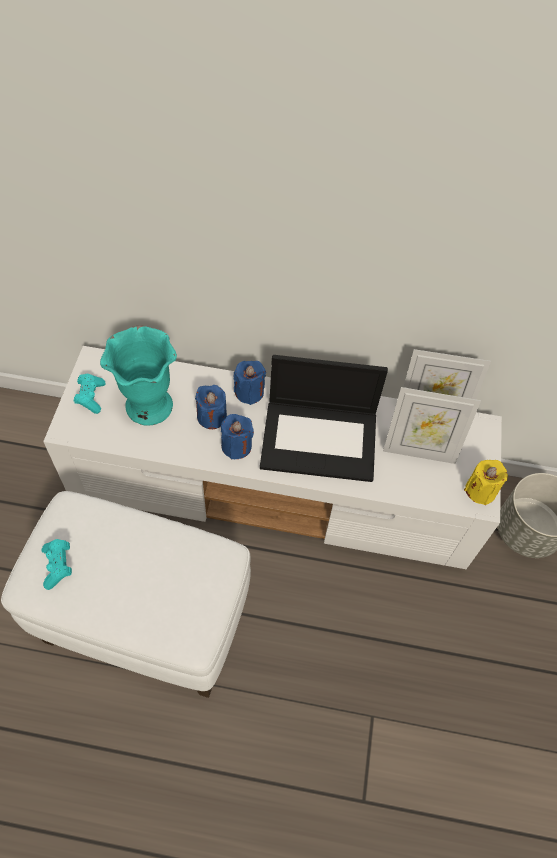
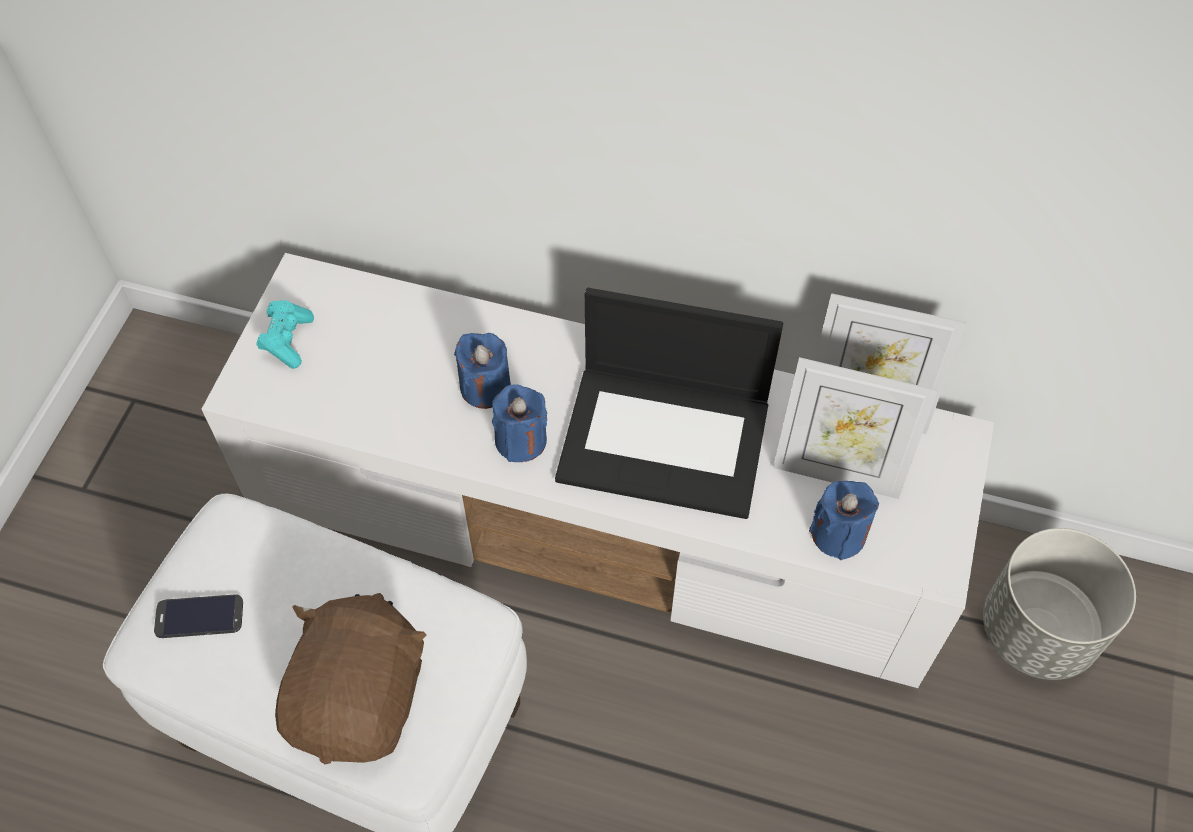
camera: 10 degrees right, 0 degrees up
(58, 566) = (199, 616): turquoise game controller -> phone
(149, 406) = (382, 362): turquoise vase -> none
(162, 606) = (361, 698): none -> brown plush toy
(249, 392) = (554, 349): blue candle -> blue candle (838, 534)
(480, 490) = (937, 549): yellow candle -> none

